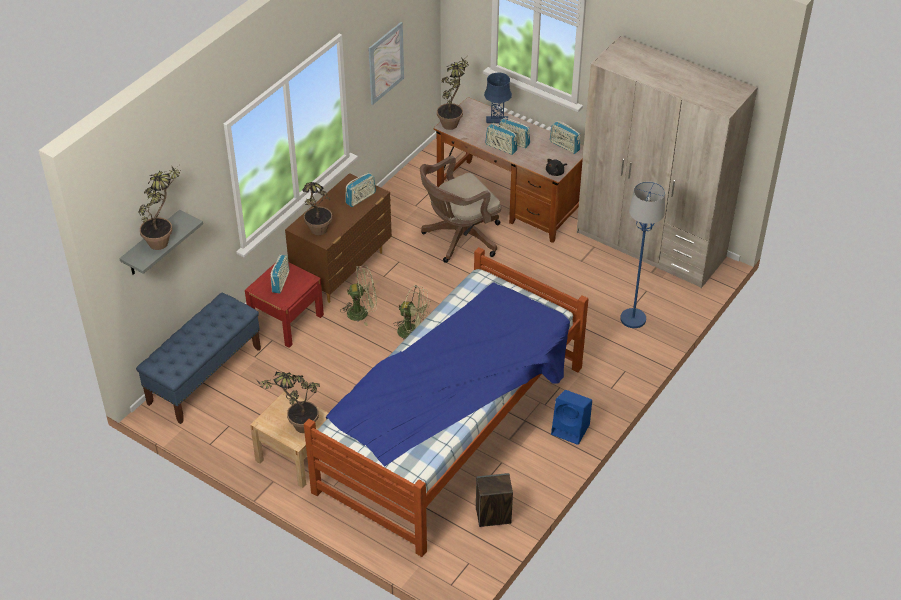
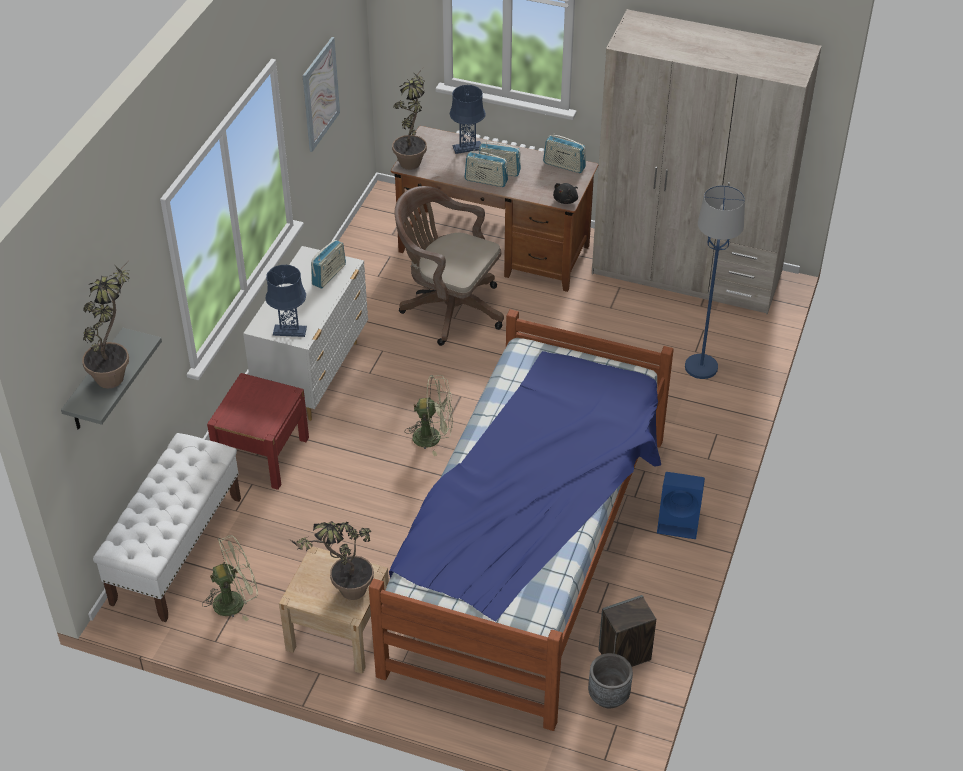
camera: 15 degrees left, 0 degrees up
(205, 375) = (177, 549): blue bench -> white bench
(280, 282) = (252, 404): radio -> none
(317, 234) = (289, 331): potted plant -> blue table lamp
(343, 270) = (314, 374): brown dresser -> white dresser
(362, 312) = (358, 424): green fan -> green fan (235, 600)
(459, 239) = (448, 308): brown office chair -> brown office chair turned 75 degrees clockwise
(470, 542) = (608, 696): none -> grey planter

